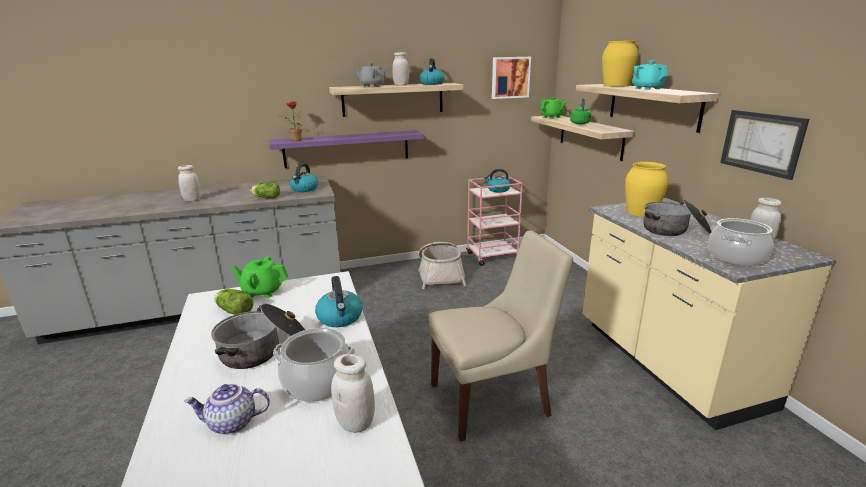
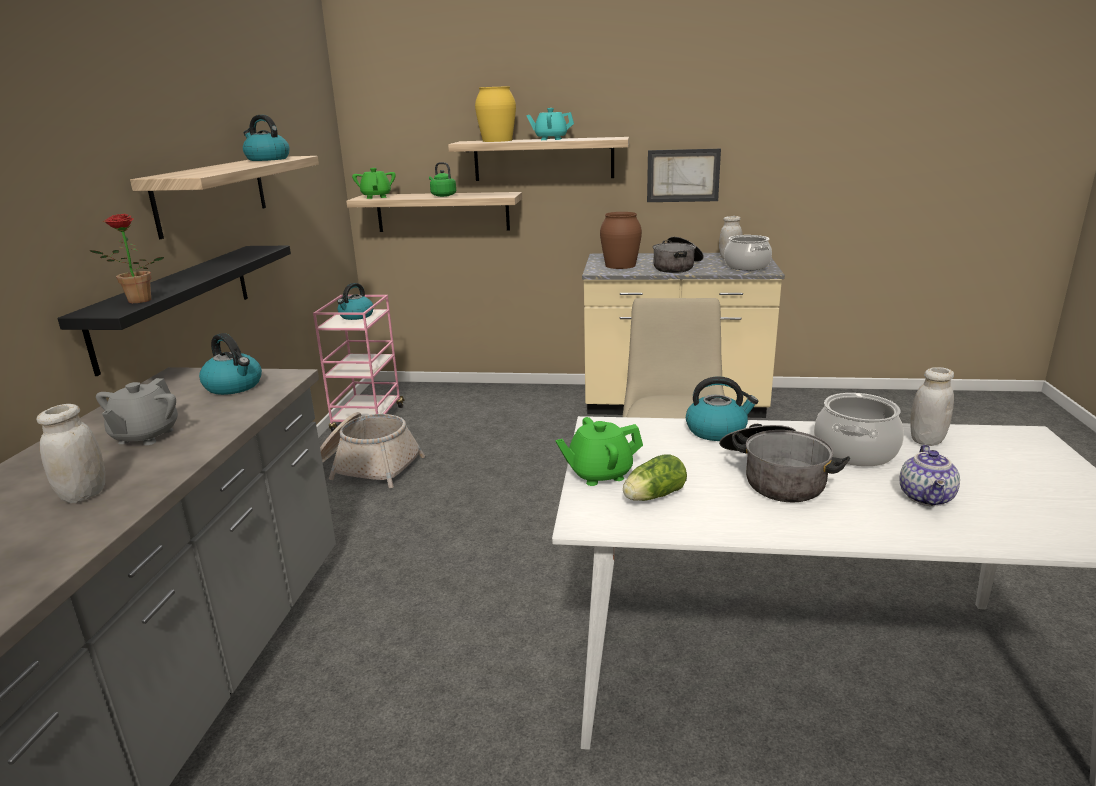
camera: 65 degrees left, 0 degrees up
(263, 291) = (599, 474): green teapot -> green teapot turned 45 degrees clockwise
(266, 197) = (226, 418): lettuce -> none
(347, 148) = (176, 303): purple shelf -> black shelf
(371, 86) = (214, 169): grey teapot -> grey teapot (145, 436)
(401, 85) = (244, 164): white jar -> none
(510, 77) = (310, 144): picture -> none
(641, 212) = (620, 265): yellow vase -> brown vase

